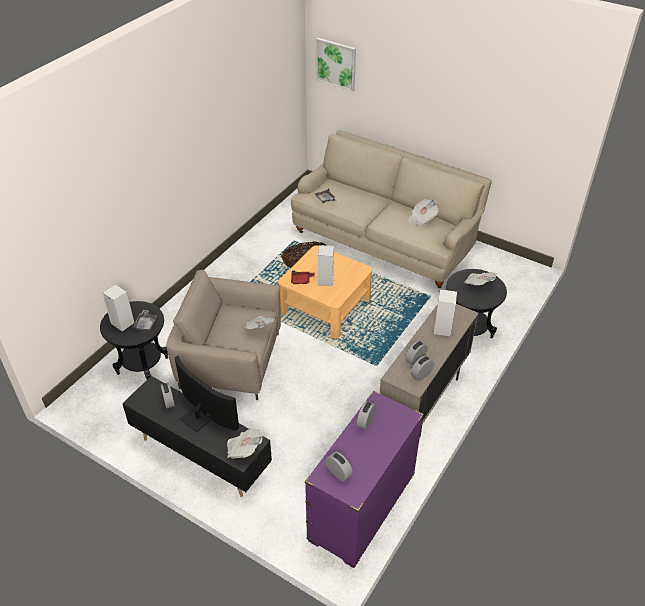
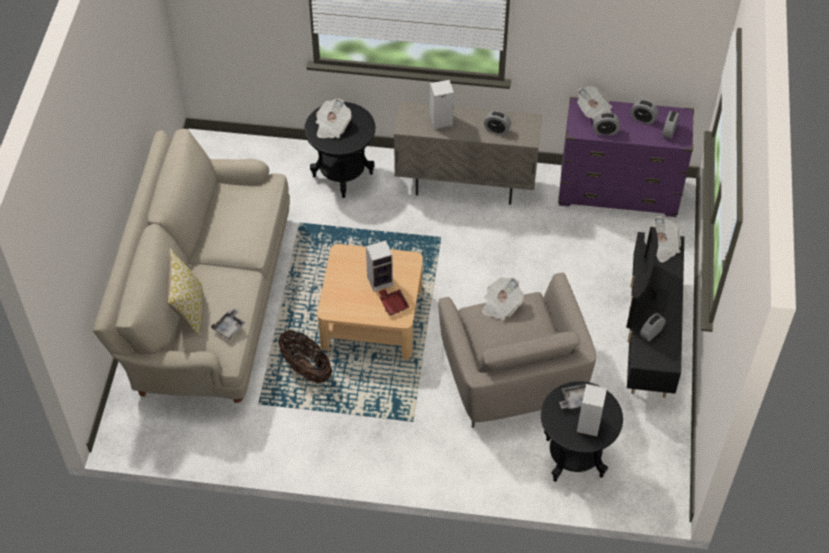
camera: 115 degrees left, 10 degrees up
(336, 64) = (63, 273): picture -> none
(350, 188) = (188, 310): none -> pillow
(421, 374) = (513, 120): alarm clock -> alarm clock (643, 119)
(422, 218) = (223, 213): newspaper -> newspaper (594, 112)

